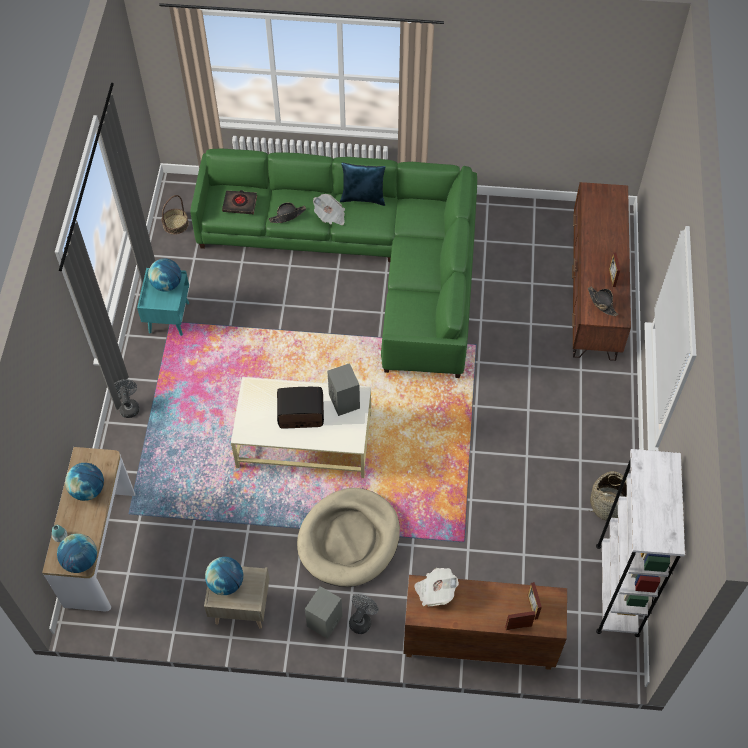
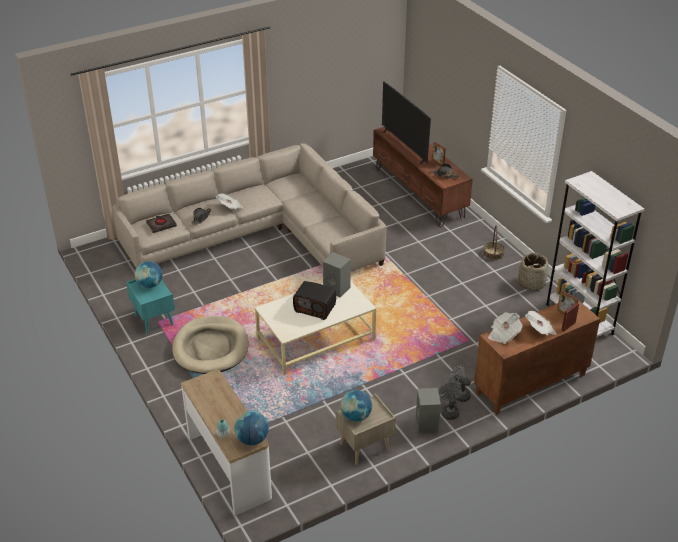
camera: 35 degrees left, 20 degrees down
(88, 490) = (217, 399): globe -> none
(128, 406) = (171, 380): grey fan -> grey fan (458, 394)
(175, 224) = (109, 270): basket -> basket (493, 254)
(300, 415) = (315, 308): radio -> radio turned 120 degrees counterclockwise
(349, 539) = (398, 375): beige dog bed -> beige dog bed (211, 348)
(363, 198) = (243, 191): blue pillow -> none
(364, 258) = (261, 234): green sofa -> beige sofa
(481, 611) = (540, 330): none -> newspaper
(593, 230) = (404, 147): none -> television

